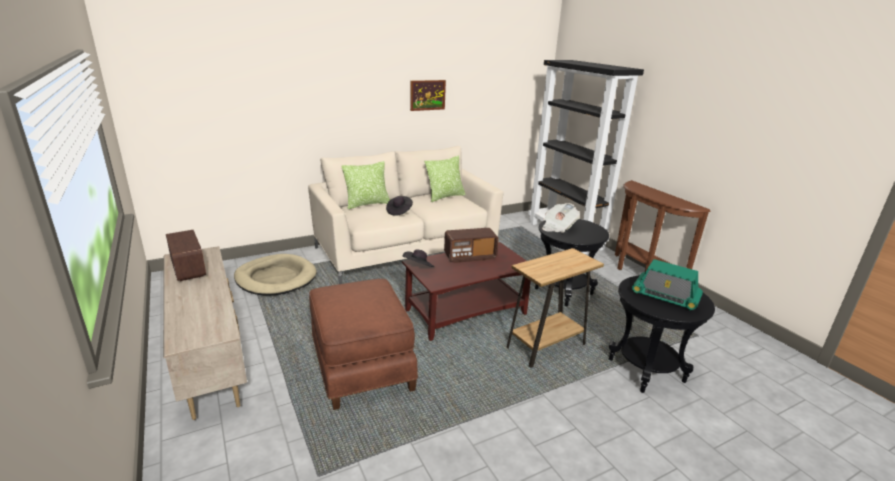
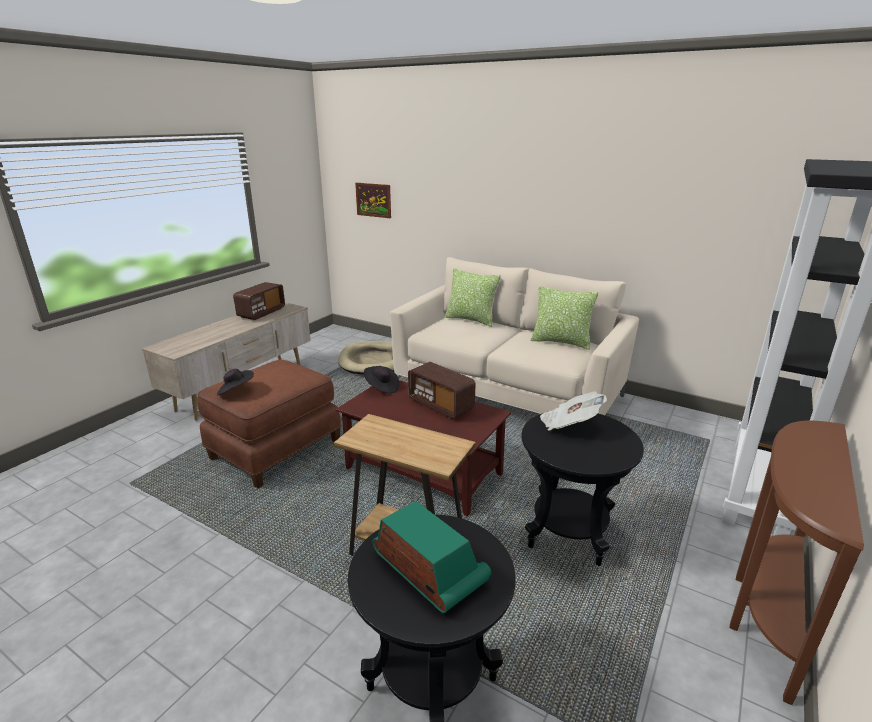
camera: 60 degrees right, 0 degrees up
(399, 211) = (477, 336): black hat -> black hat (236, 391)
(427, 95) = (601, 204): picture -> picture (373, 200)
(665, 296) = (429, 569): radio -> radio turned 135 degrees clockwise

